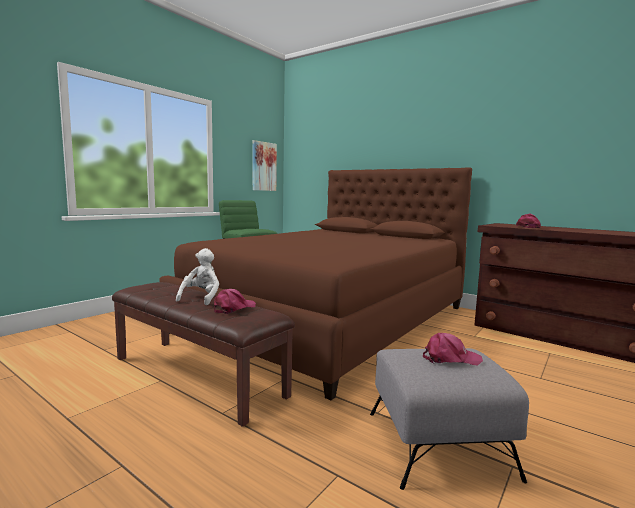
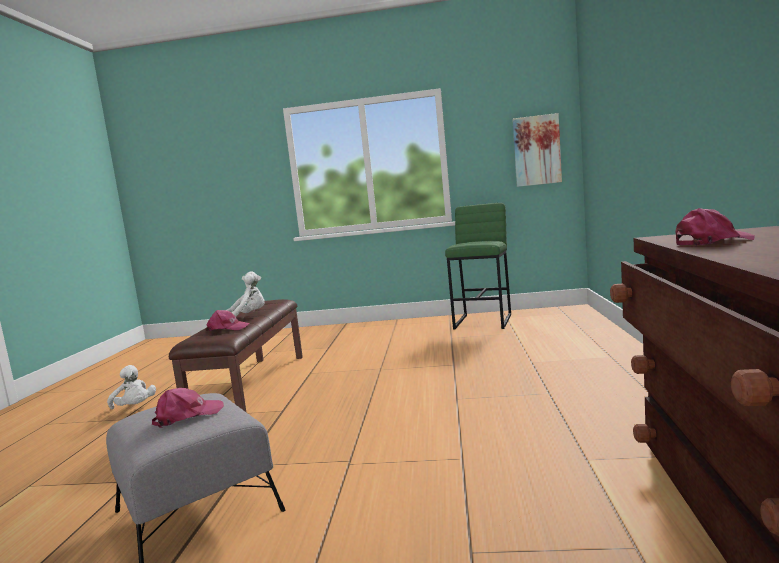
camera: 60 degrees right, 0 degrees up
(93, 451) = (134, 407): none -> white plush toy
(331, 319) = (469, 372): brown bed -> none
(450, 358) = (187, 415): pink cap -> pink cap turned 90 degrees counterclockwise

